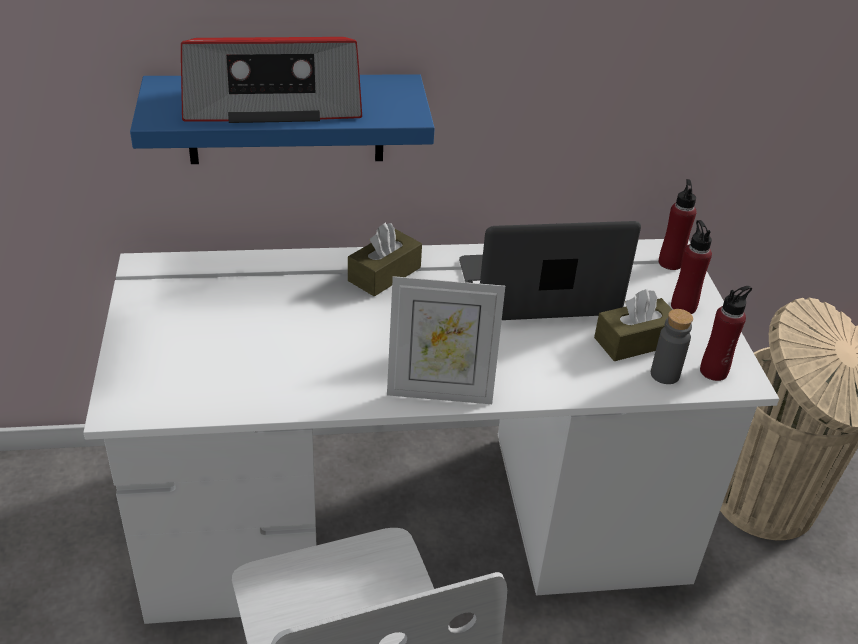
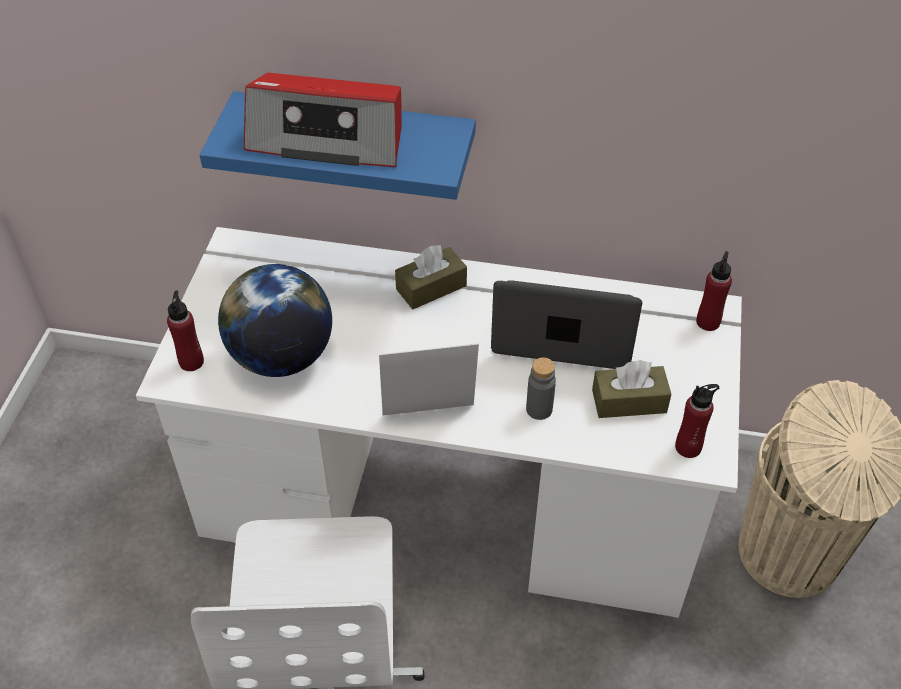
camera: 20 degrees right, 10 degrees up
(248, 363) = (282, 357): none -> globe
(440, 392) = (429, 417): picture frame -> picture frame turned 150 degrees clockwise
(664, 374) = (639, 441): grey bottle -> grey bottle (539, 409)
(683, 306) = (695, 372): red bottle -> red bottle (191, 361)

